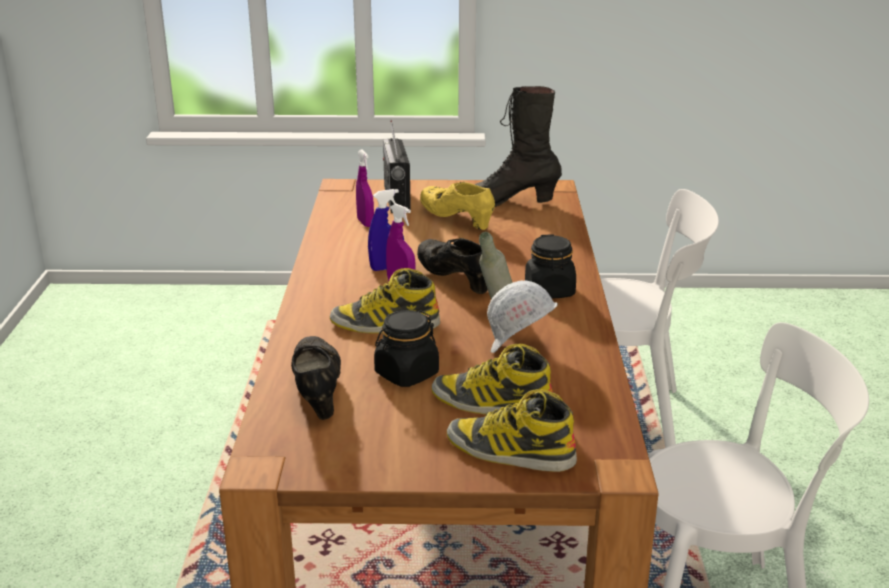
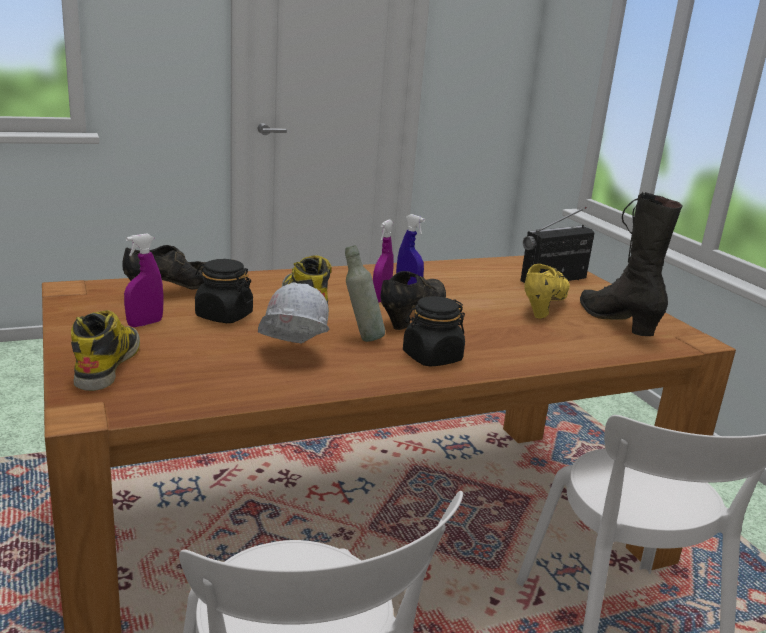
camera: 65 degrees right, 5 degrees down
(365, 223) = (487, 275): purple spray bottle -> purple spray bottle (145, 323)
(491, 404) = (188, 350): boot -> none

